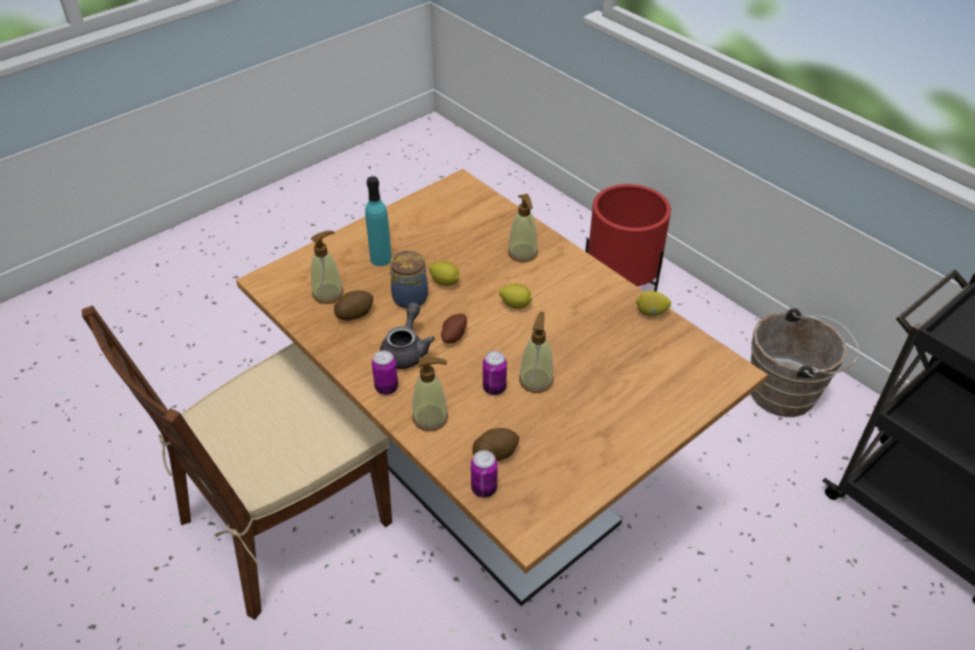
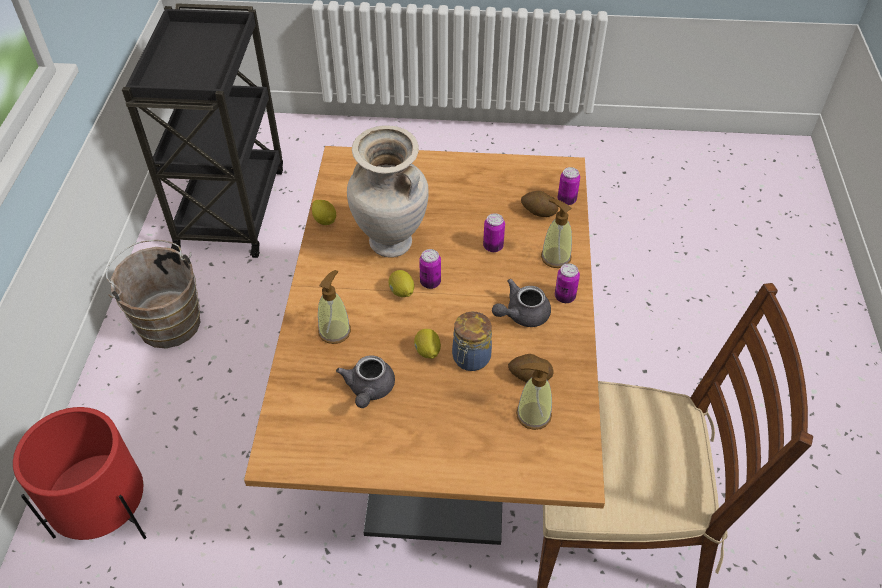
camera: 135 degrees left, 5 degrees up
(381, 259) = (452, 419): turquoise bottle -> none
(453, 240) = (369, 390): none -> grey teapot
(453, 336) = (476, 301): potato -> none
(505, 325) = (430, 282): none -> can
(536, 380) = (460, 233): soap dispenser -> none
(575, 330) = (390, 245): none -> beige vase

